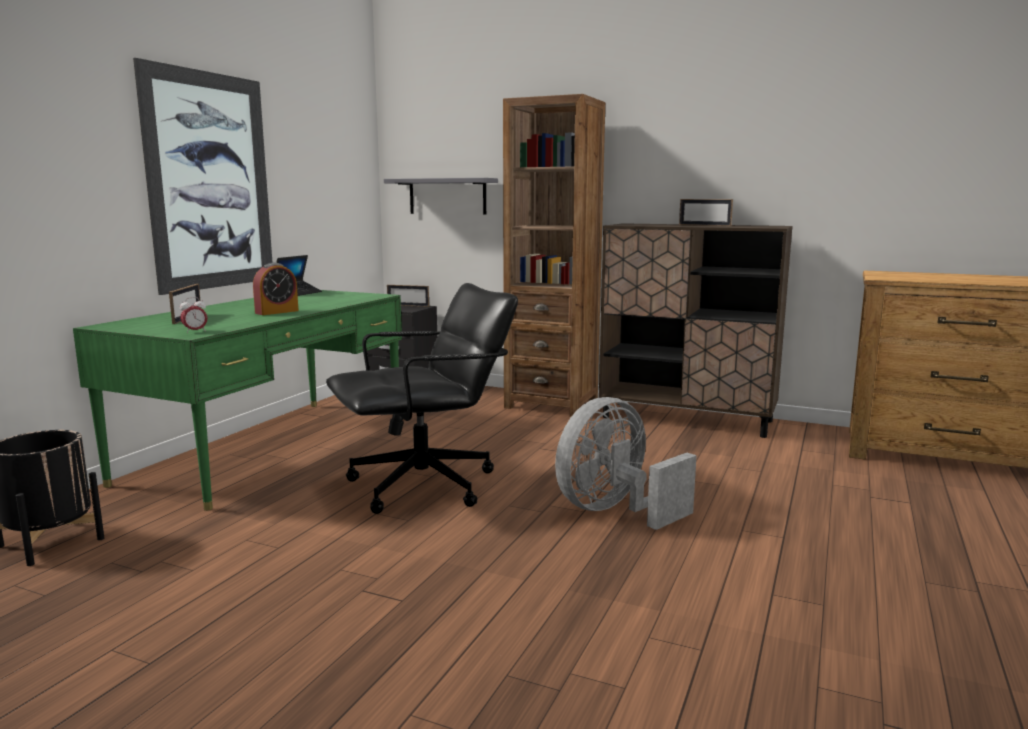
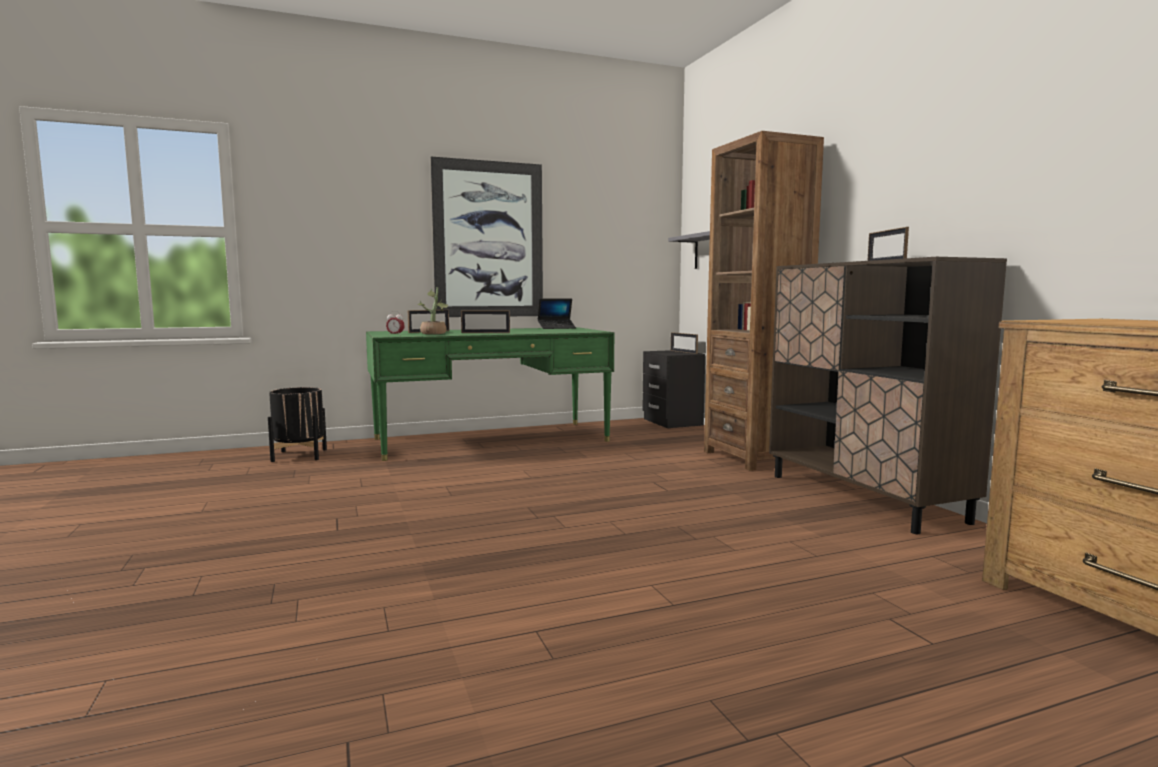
camera: 45 degrees right, 5 degrees down
(221, 321) = (434, 333): none -> potted plant
(277, 312) = (485, 333): alarm clock -> picture frame
(425, 486) = (511, 481): black office chair -> none
(615, 511) = (587, 535): grey fan -> none

